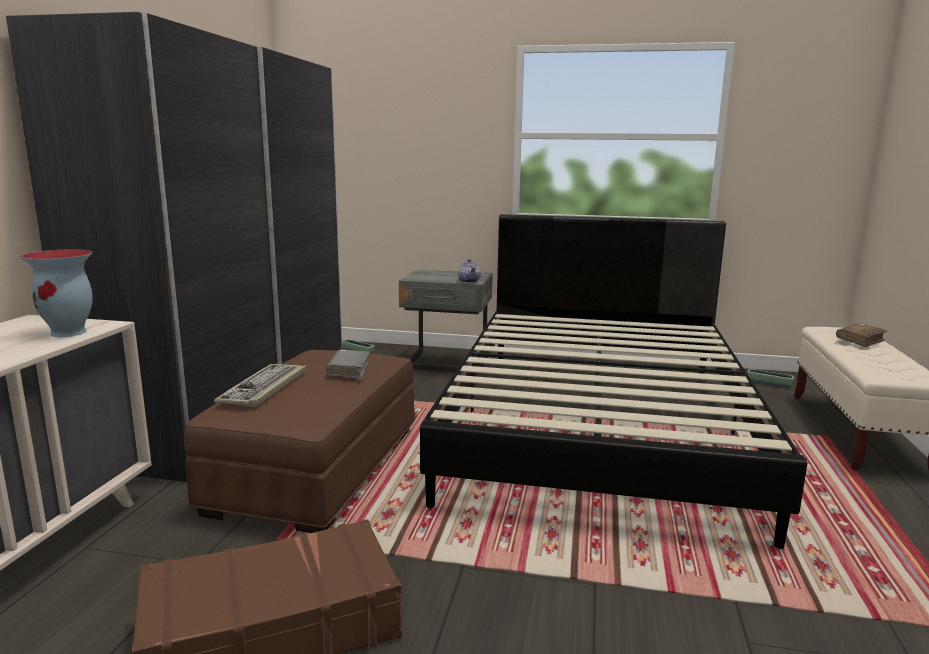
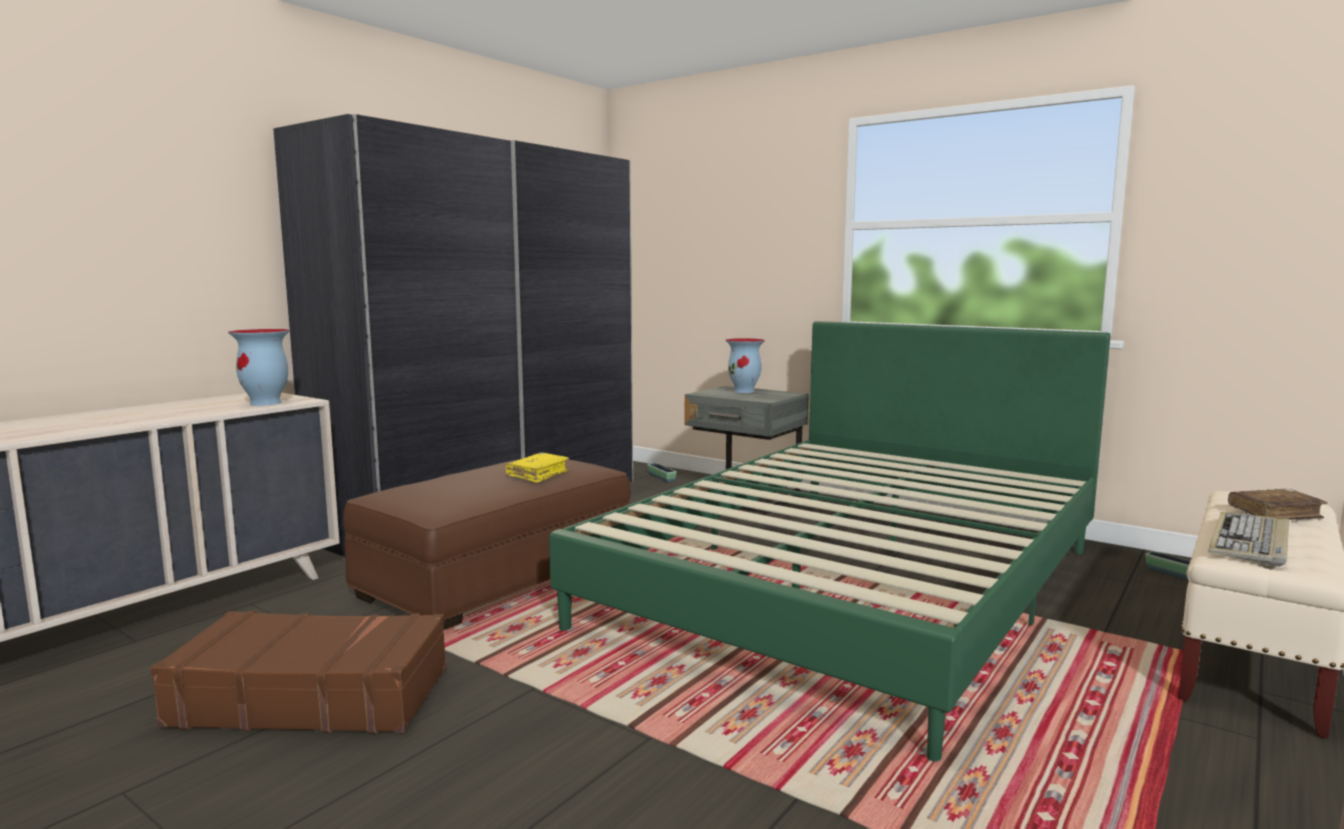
camera: 25 degrees right, 5 degrees down
(264, 388) = (440, 479): keyboard -> keyboard (1251, 542)
(349, 371) = (538, 475): grey book -> yellow book
(442, 274) = (745, 391): none -> vase
(469, 281) = (761, 399): teapot -> none
(598, 425) = (855, 586): black bed -> green bed

